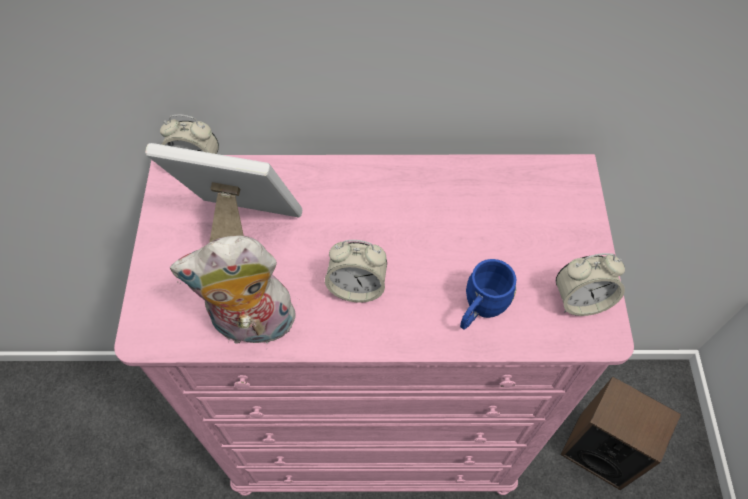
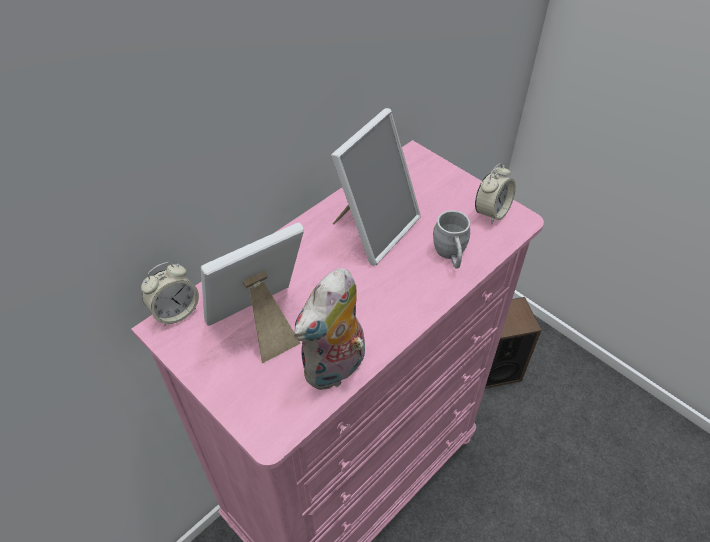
camera: 45 degrees left, 10 degrees down
(357, 287) = (371, 297): alarm clock -> none
(439, 221) = (373, 228): none -> picture frame
(480, 309) = (450, 255): blue mug -> grey mug

